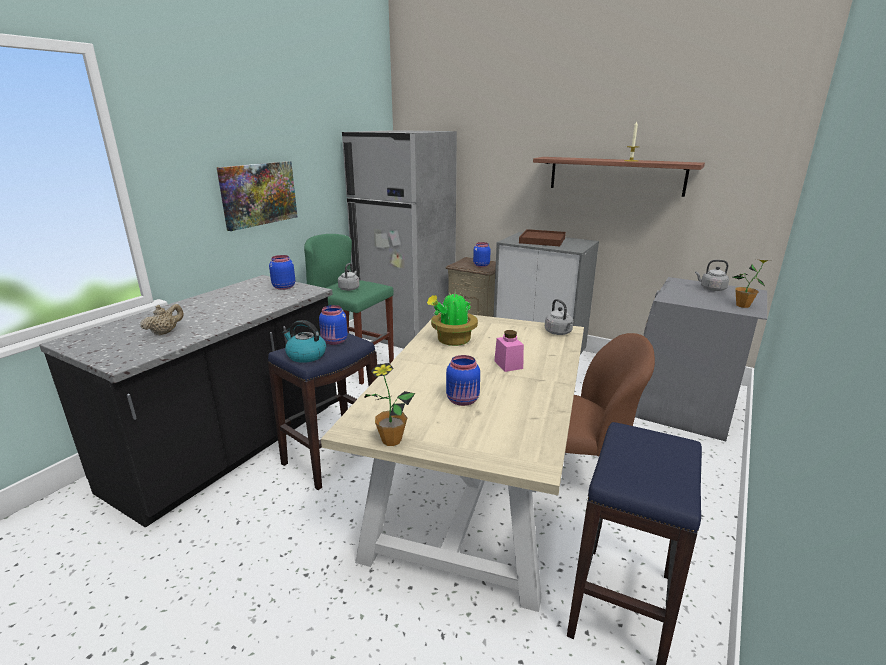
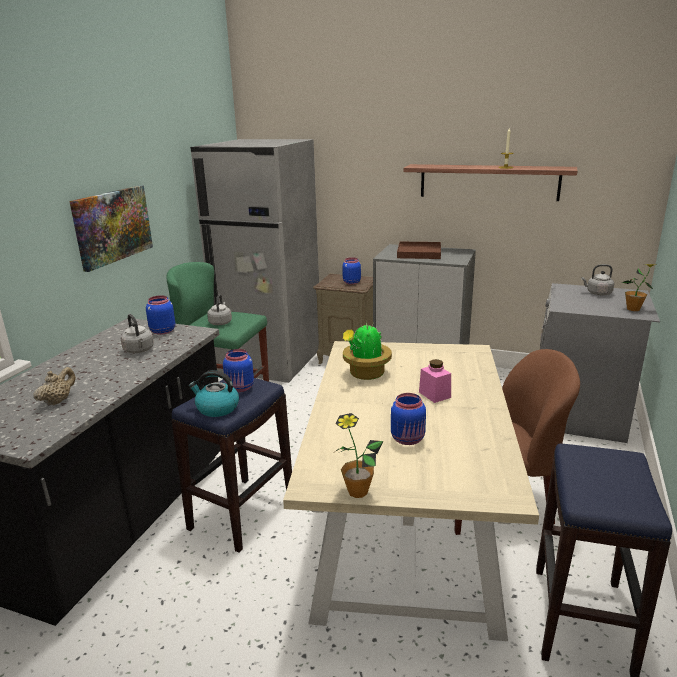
camera: 10 degrees left, 0 degrees up
(559, 333) = (468, 354): grey kettle -> grey kettle (139, 350)

